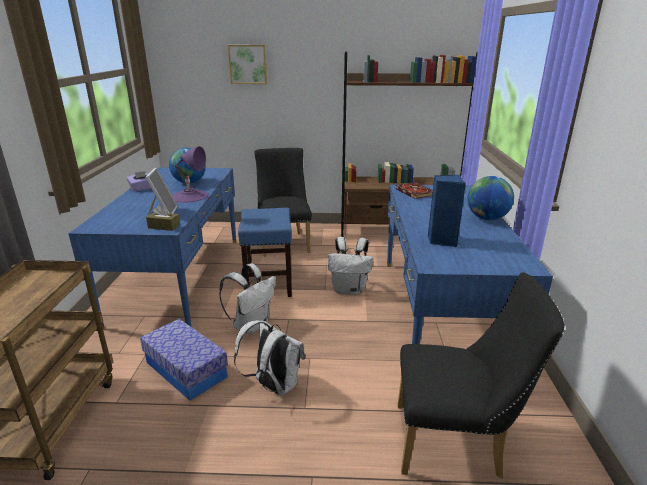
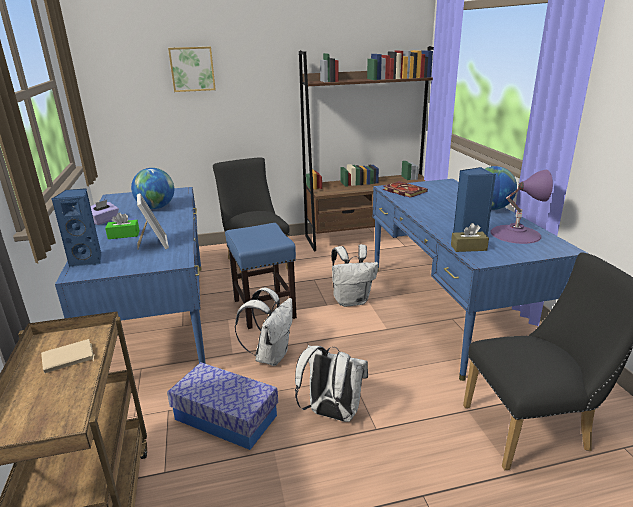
camera: 15 degrees left, 0 degrees up
(33, 292) = (68, 359): none -> beige book
(106, 218) = (88, 260): none -> blue speaker
(147, 202) = (124, 235): none -> green tissue box
(164, 226) = (169, 260): brown tissue box -> brown tissue box (468, 248)
(189, 196) = (169, 222): purple table lamp -> purple table lamp (515, 234)

